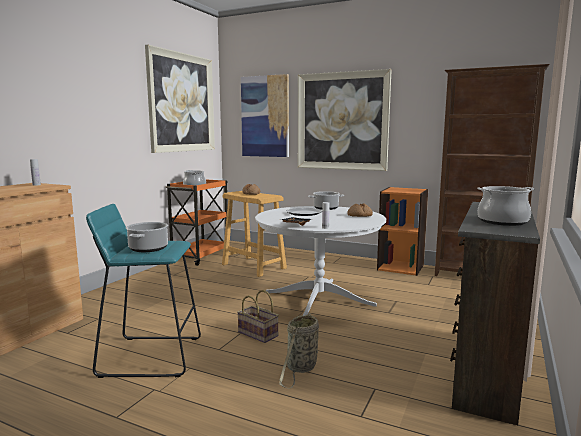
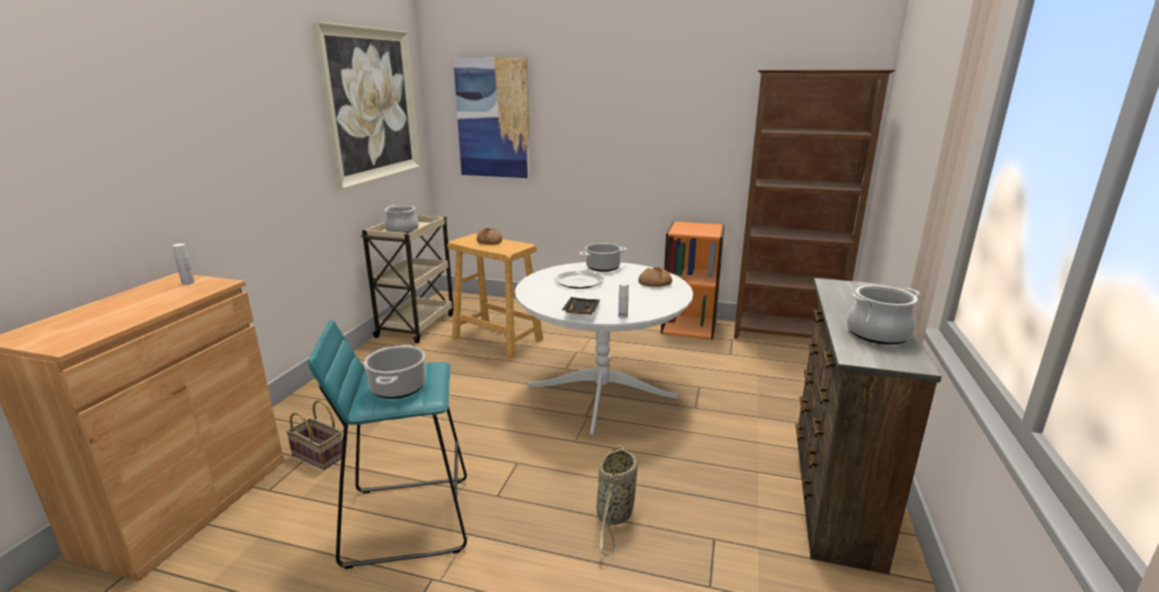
camera: 10 degrees left, 10 degrees up
(200, 256) = (417, 325): orange cart -> beige cart
(259, 334) = (542, 462): basket -> basket (320, 455)
(342, 121) = (607, 129): picture -> none

